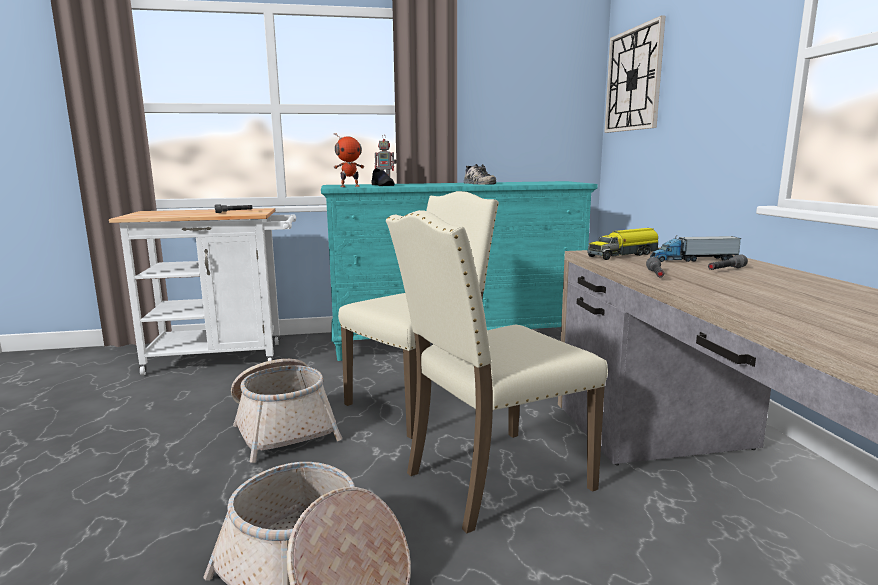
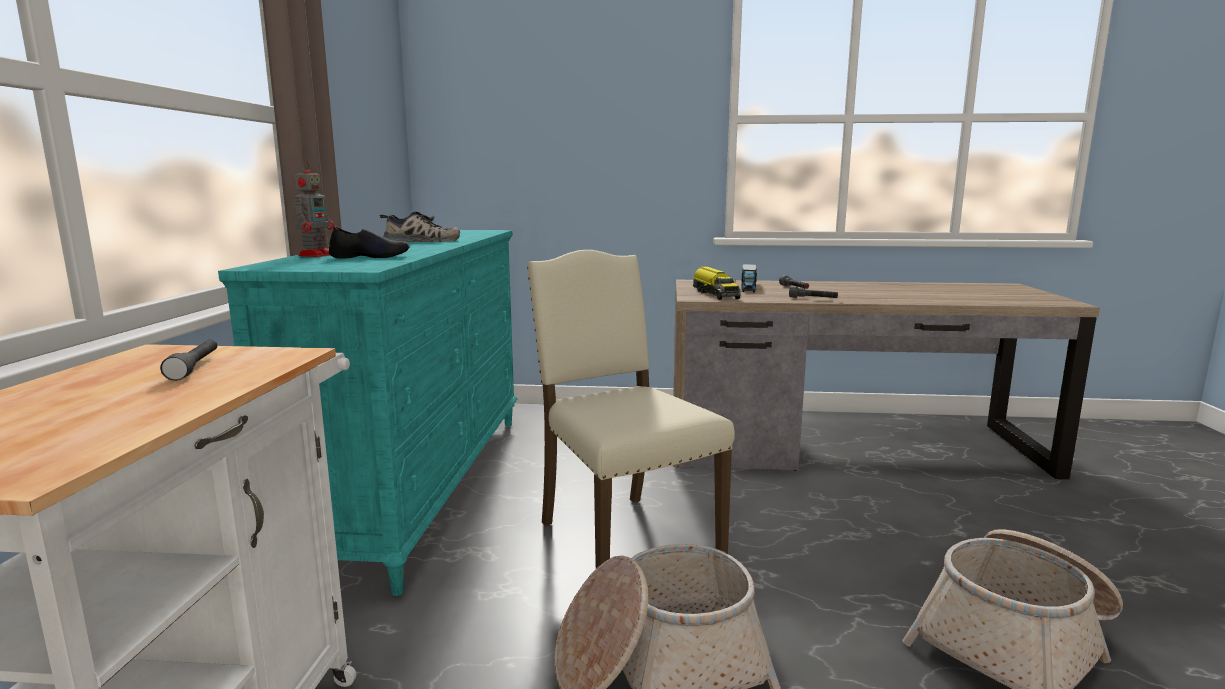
camera: 75 degrees left, 0 degrees up
(349, 186) = (365, 264): toy robot -> none
(493, 479) = (821, 525): beige chair -> none
(633, 80) = (480, 106): wall clock -> none

